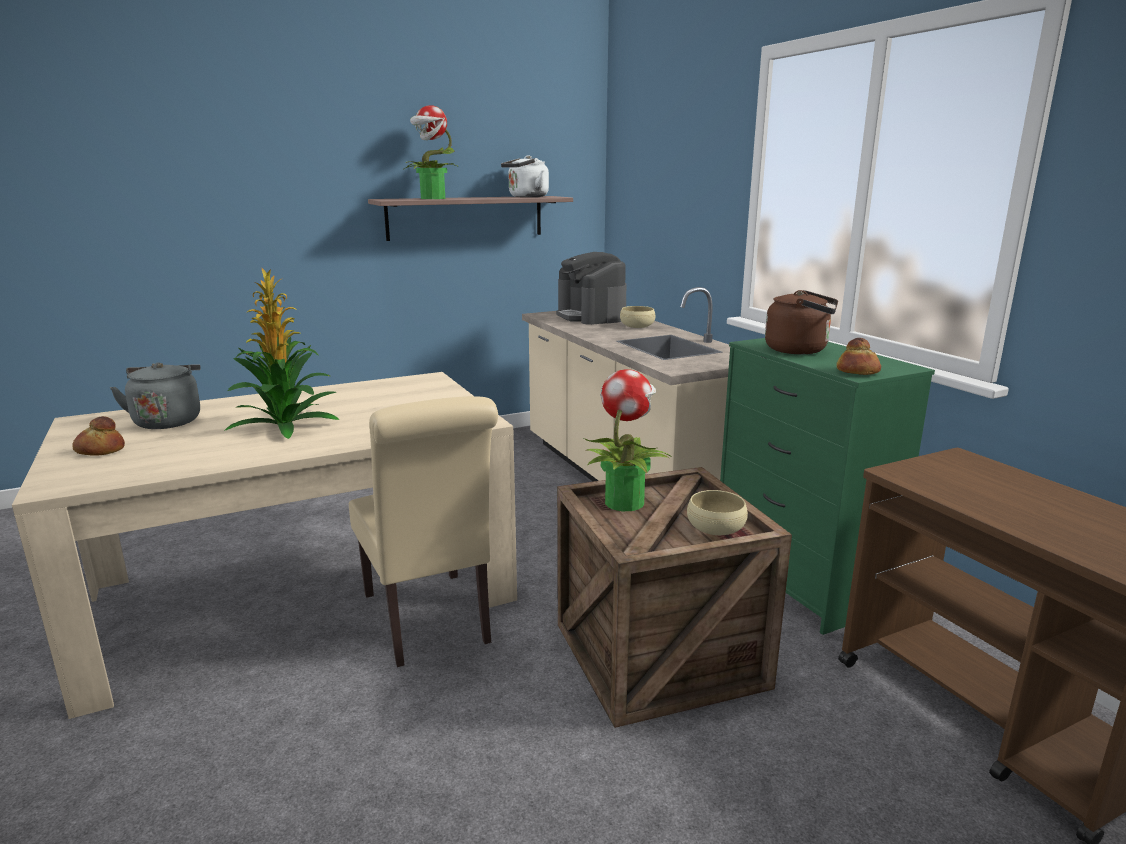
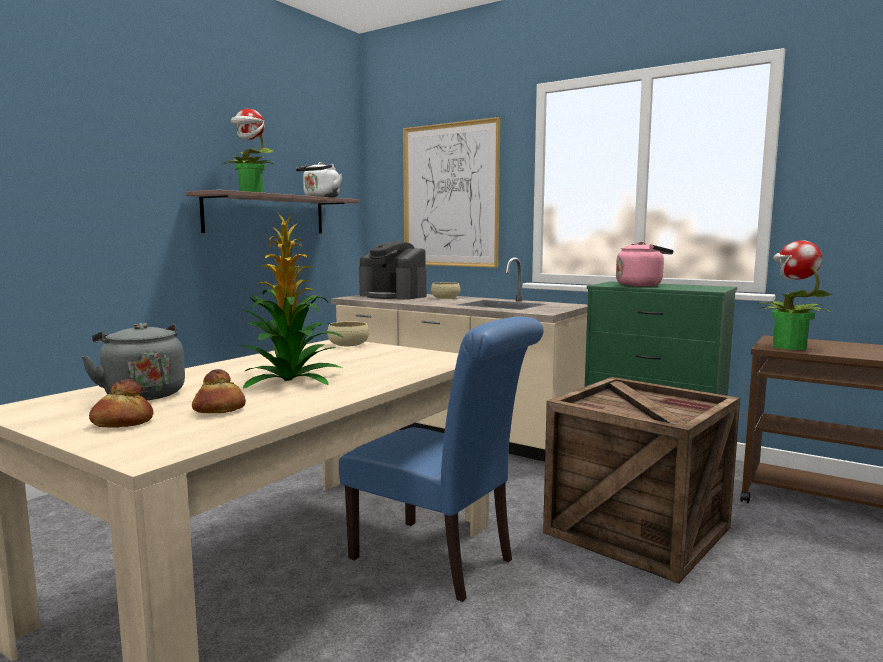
camera: 30 degrees left, 10 degrees down
(429, 622) = (440, 561): beige chair -> blue chair
(624, 502) = (600, 404): potted plant -> potted plant (788, 347)
(675, 194) = (450, 195): none -> picture
(715, 528) = (684, 405): beige bowl -> beige bowl (348, 344)
(800, 350) = (641, 285): brown kettle -> pink kettle
(857, 372) = (707, 289): bread -> bread (219, 410)

